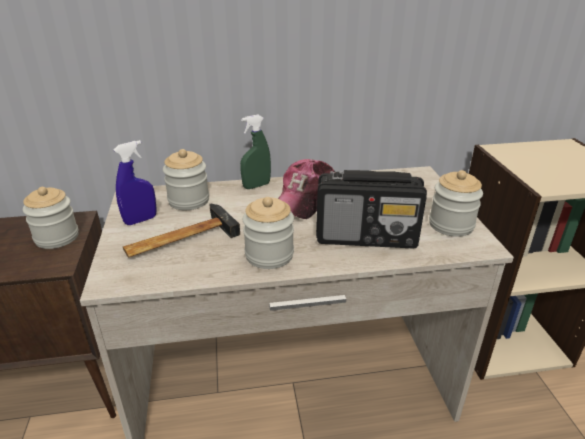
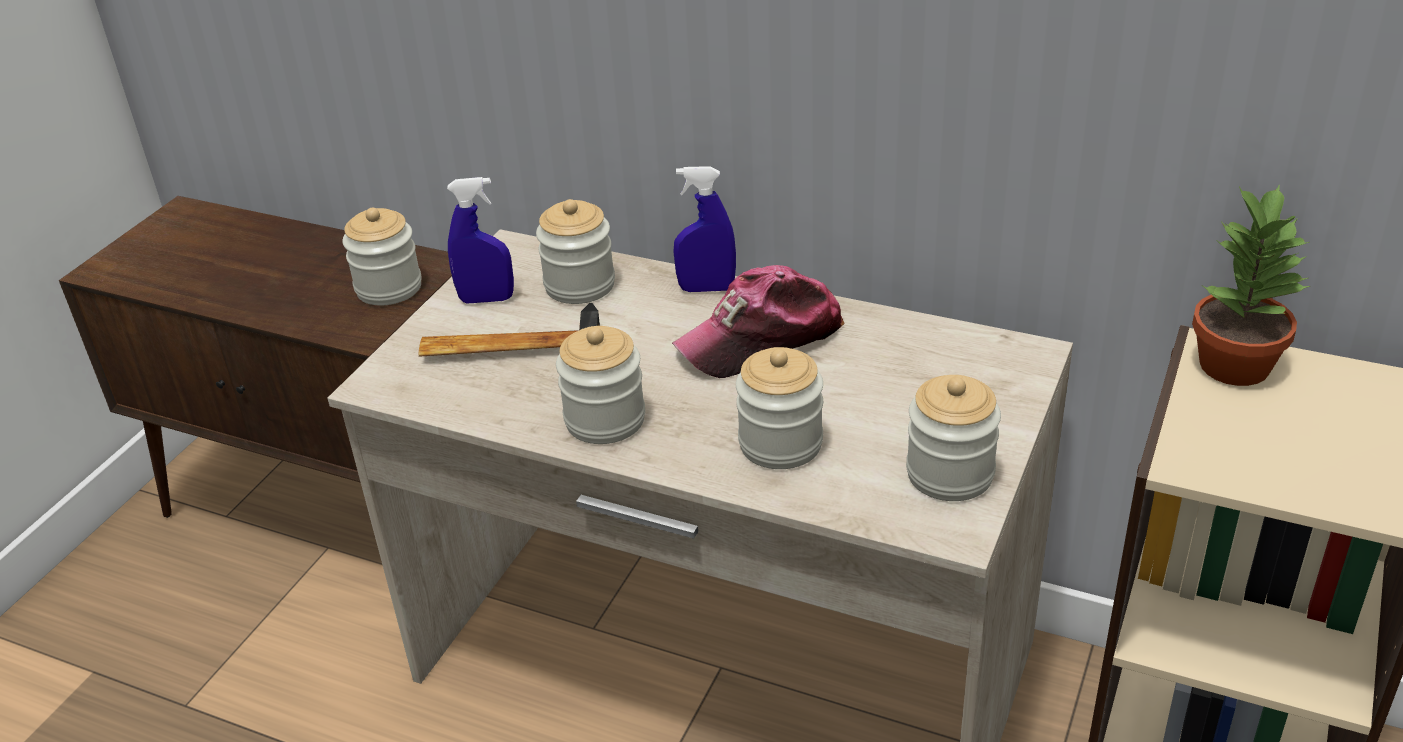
camera: 35 degrees right, 5 degrees up
(256, 186) = (706, 288): green spray bottle -> blue spray bottle
(367, 237) = (780, 443): radio -> jar
(510, 151) = (1234, 364): none -> potted plant

